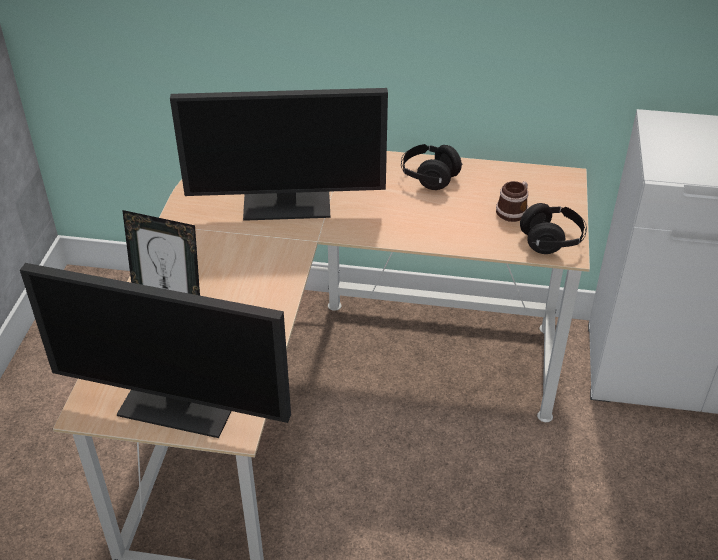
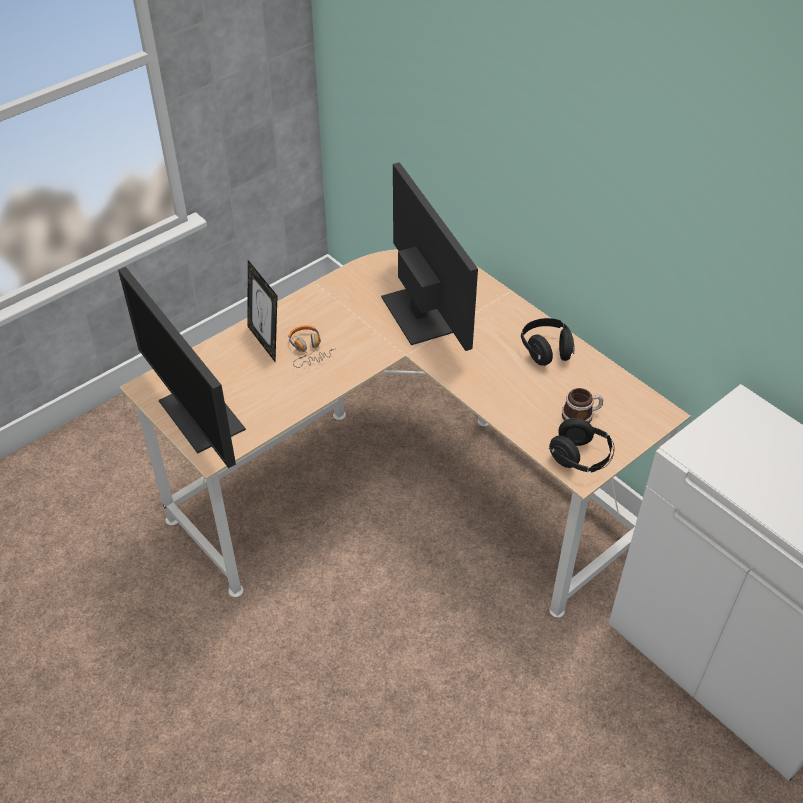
camera: 40 degrees right, 5 degrees up
(221, 284) = (308, 350): none -> headphones
(288, 202) = (418, 313): monitor -> monitor turned 150 degrees counterclockwise

